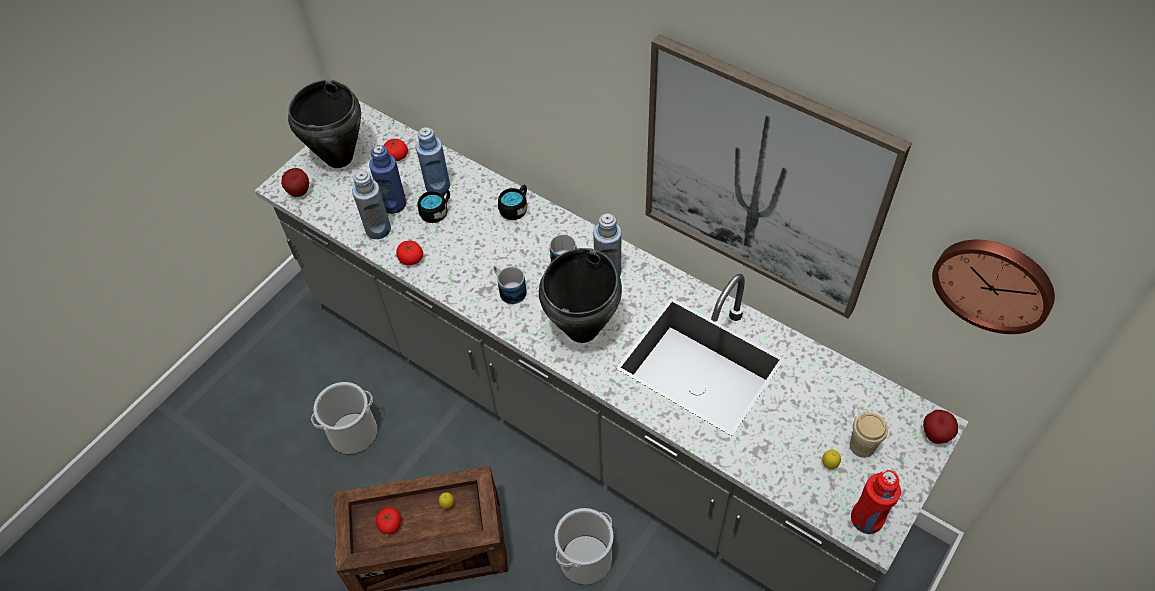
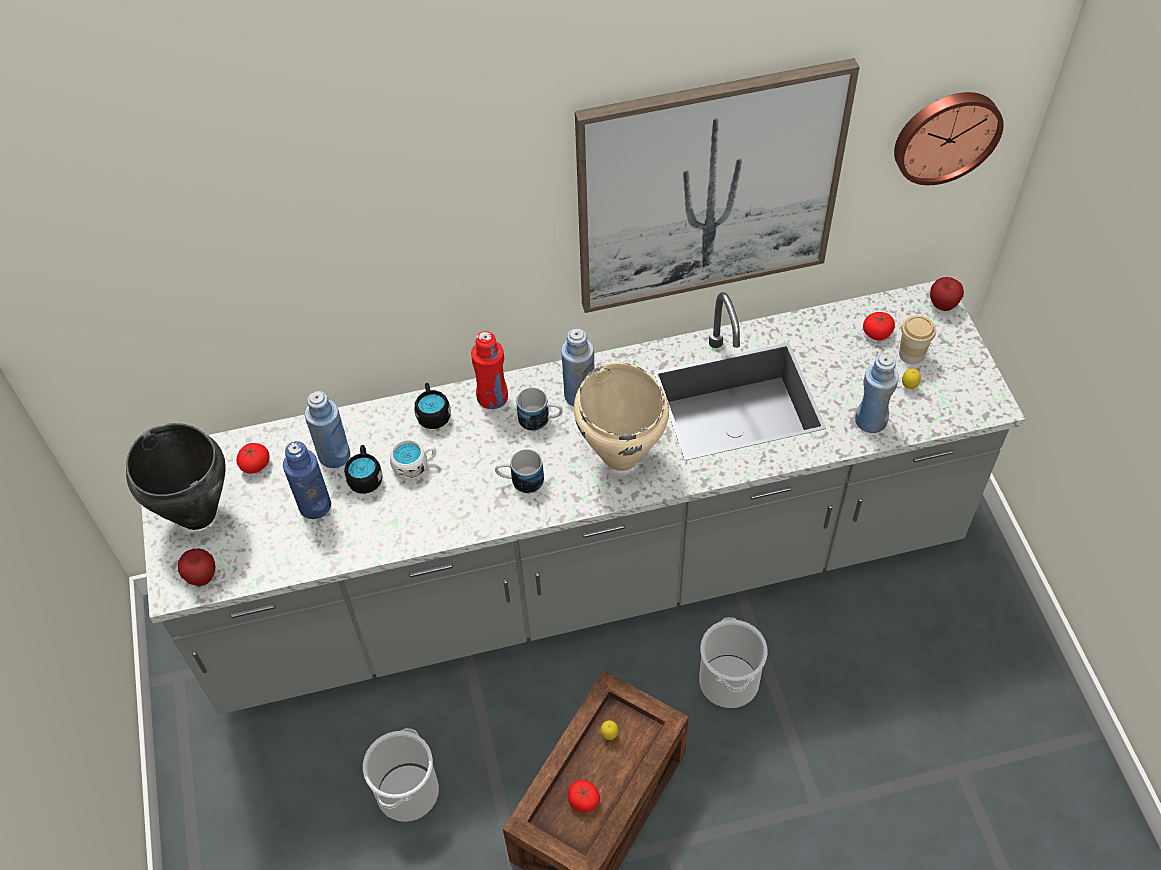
camera: 50 degrees left, 0 degrees up
(378, 229) = (331, 538): blue bottle -> blue bottle (870, 420)
(411, 259) = (399, 534): tomato -> tomato (877, 333)
(468, 229) = (415, 465): none -> white mug
(583, 329) = (621, 455): black cooking pot -> beige cooking pot
(866, 519) = (974, 399): red bottle -> red bottle (492, 397)

